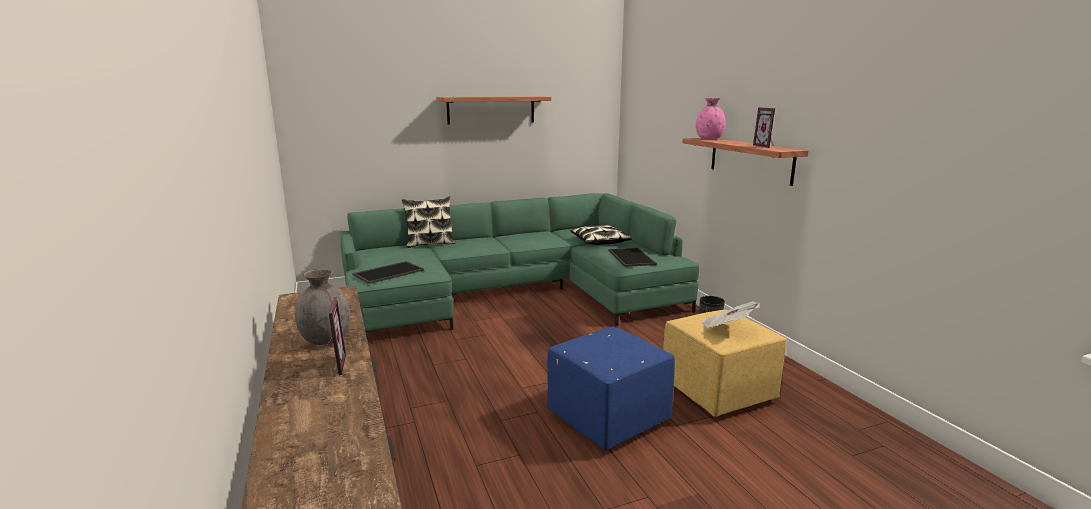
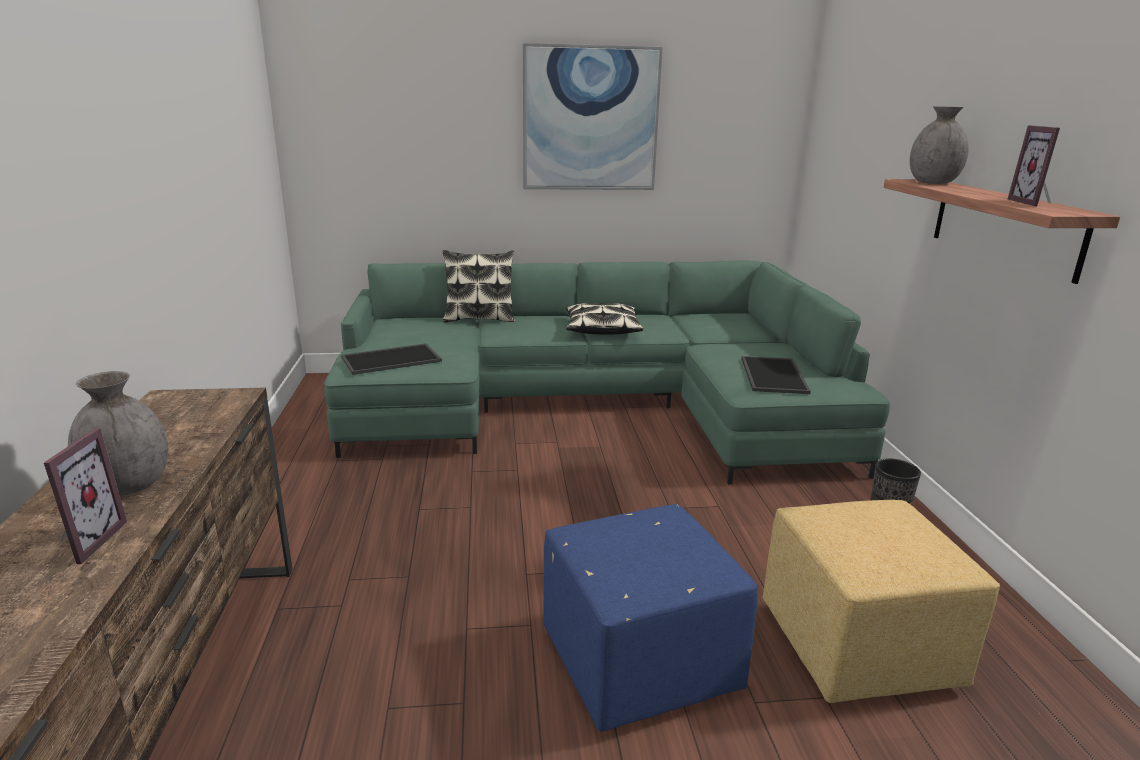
camera: 15 degrees right, 5 degrees up
(491, 110) = (590, 119): shelf -> picture
(599, 242) = (735, 341): pillow -> pillow (601, 329)
(709, 139) = (933, 183): pink vase -> grey vase
(726, 328) = (882, 544): newspaper -> none

